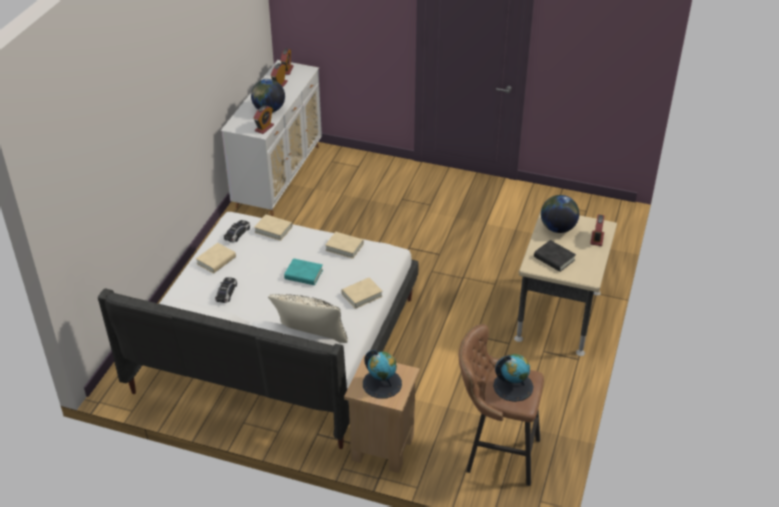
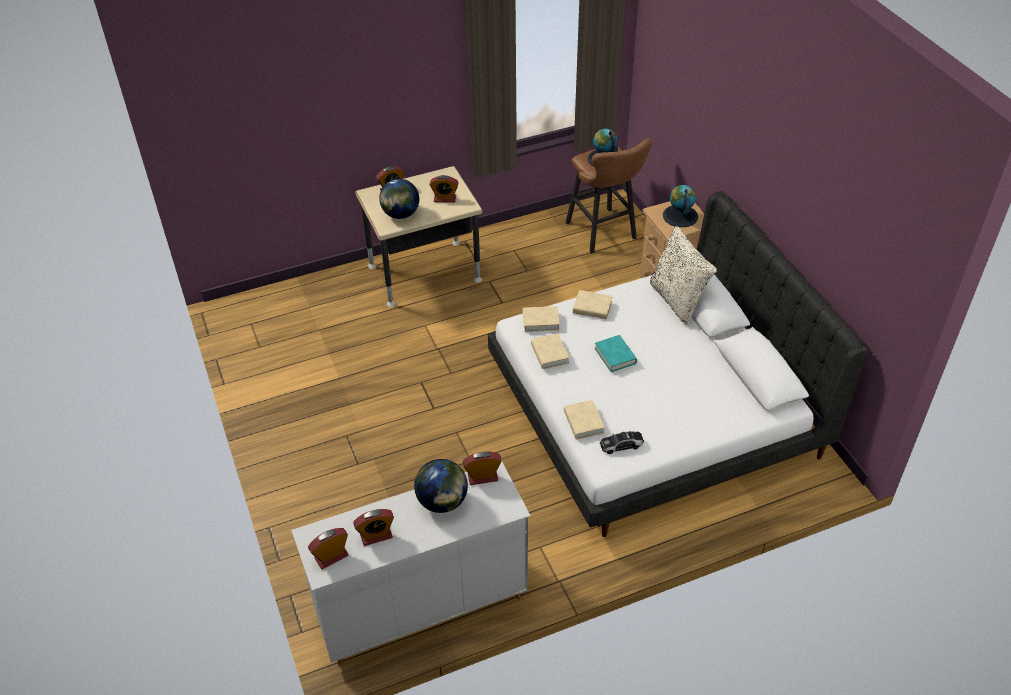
camera: 130 degrees left, 5 degrees up
(216, 261) = (672, 430): beige book -> beige book (540, 321)
(226, 293) = (698, 390): toy car -> none
(554, 259) = (445, 199): black book -> alarm clock

